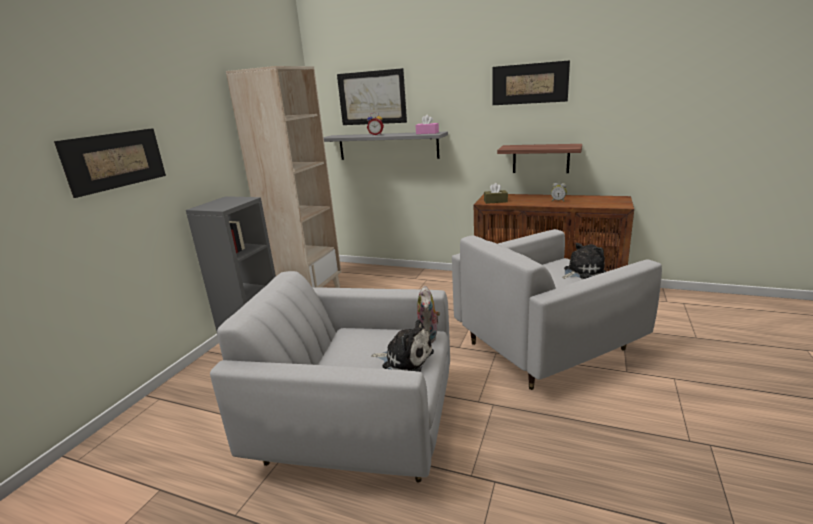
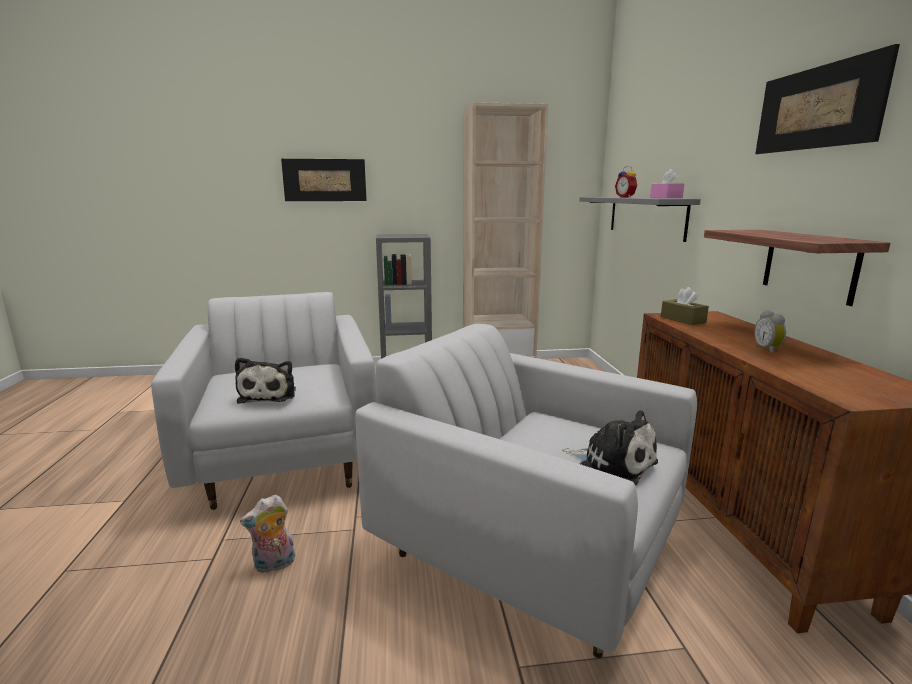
camera: 60 degrees right, 5 degrees down
(372, 98) = (644, 147): picture -> none
(429, 337) = (322, 398): plush toy -> plush toy (274, 565)

